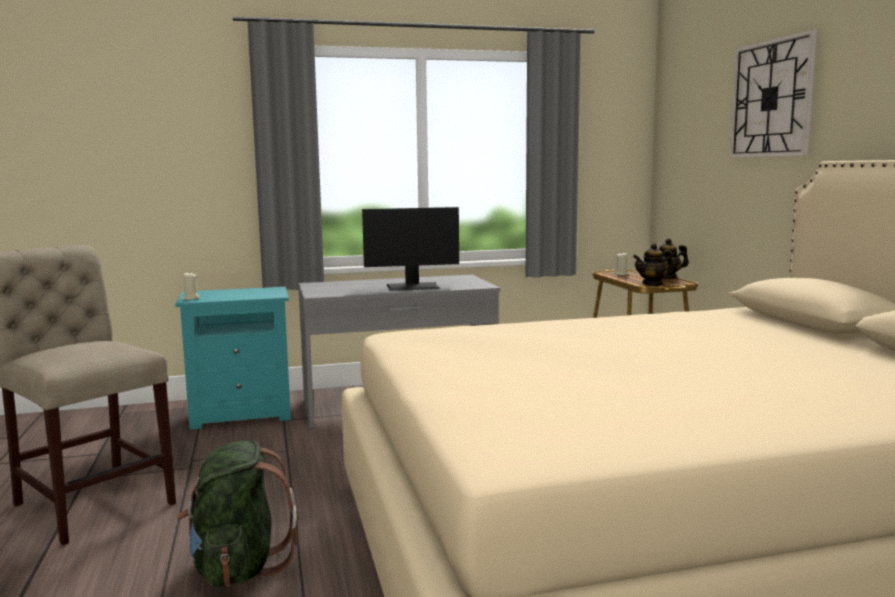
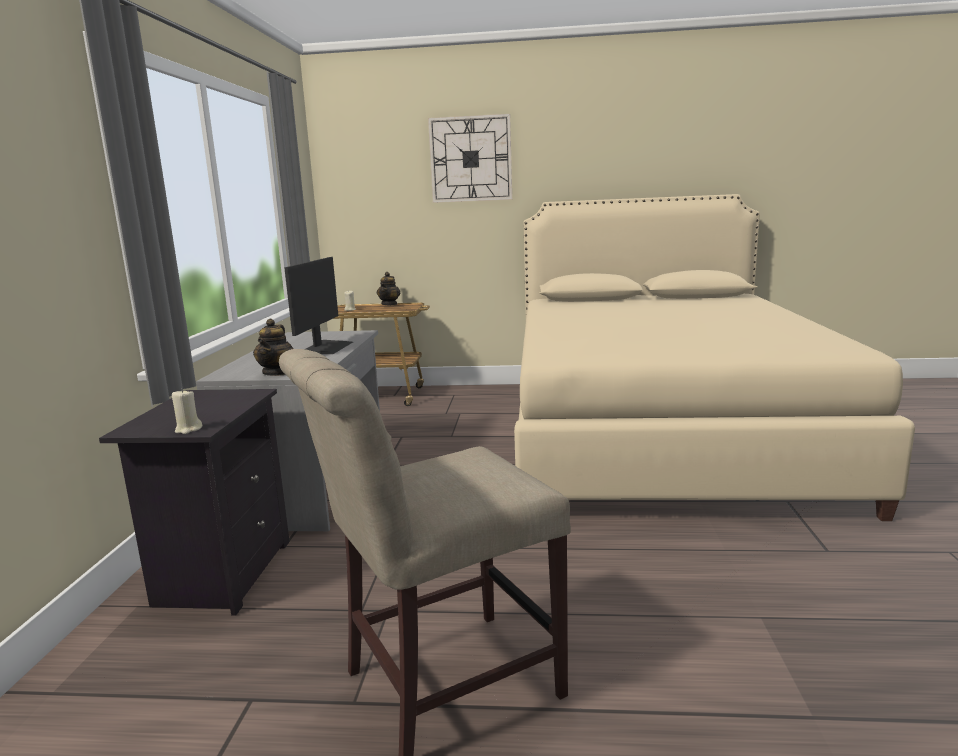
camera: 70 degrees left, 5 degrees up
(238, 567) = (649, 577): green backpack -> none
(242, 414) = (222, 573): turquoise nightstand -> black nightstand
(652, 284) = (406, 309): teapot -> teapot (277, 372)

